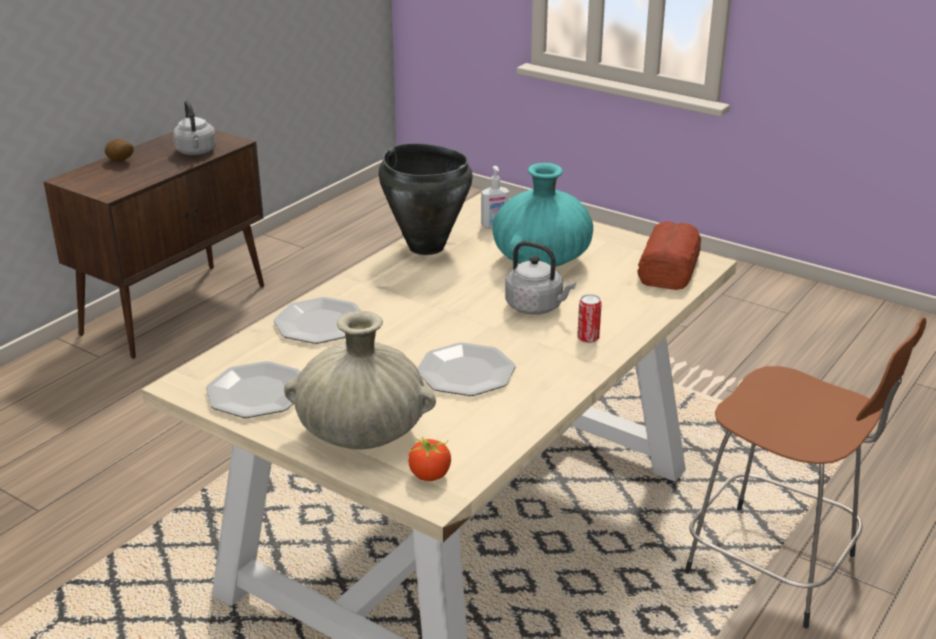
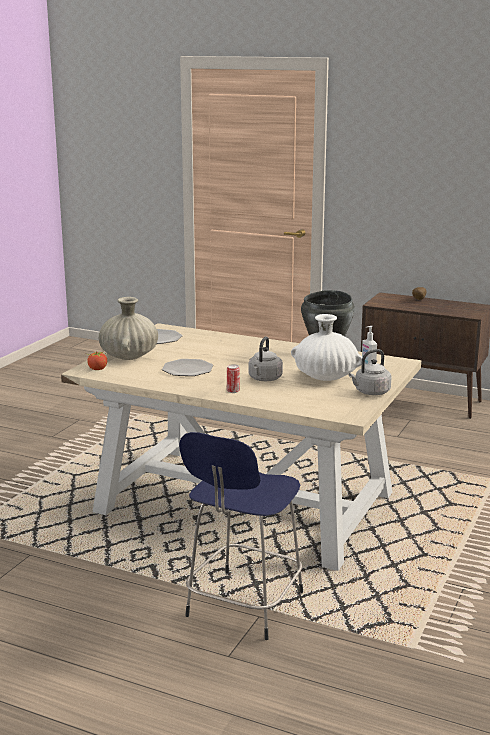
camera: 80 degrees right, 10 degrees down
(196, 152) = (448, 310): grey kettle -> grey kettle (370, 392)
(320, 323) = (226, 341): plate -> none
(542, 261) = (325, 377): turquoise vase -> white vase
(669, 267) = (337, 408): bread -> none
(776, 567) = (243, 607): brown stool -> blue stool

